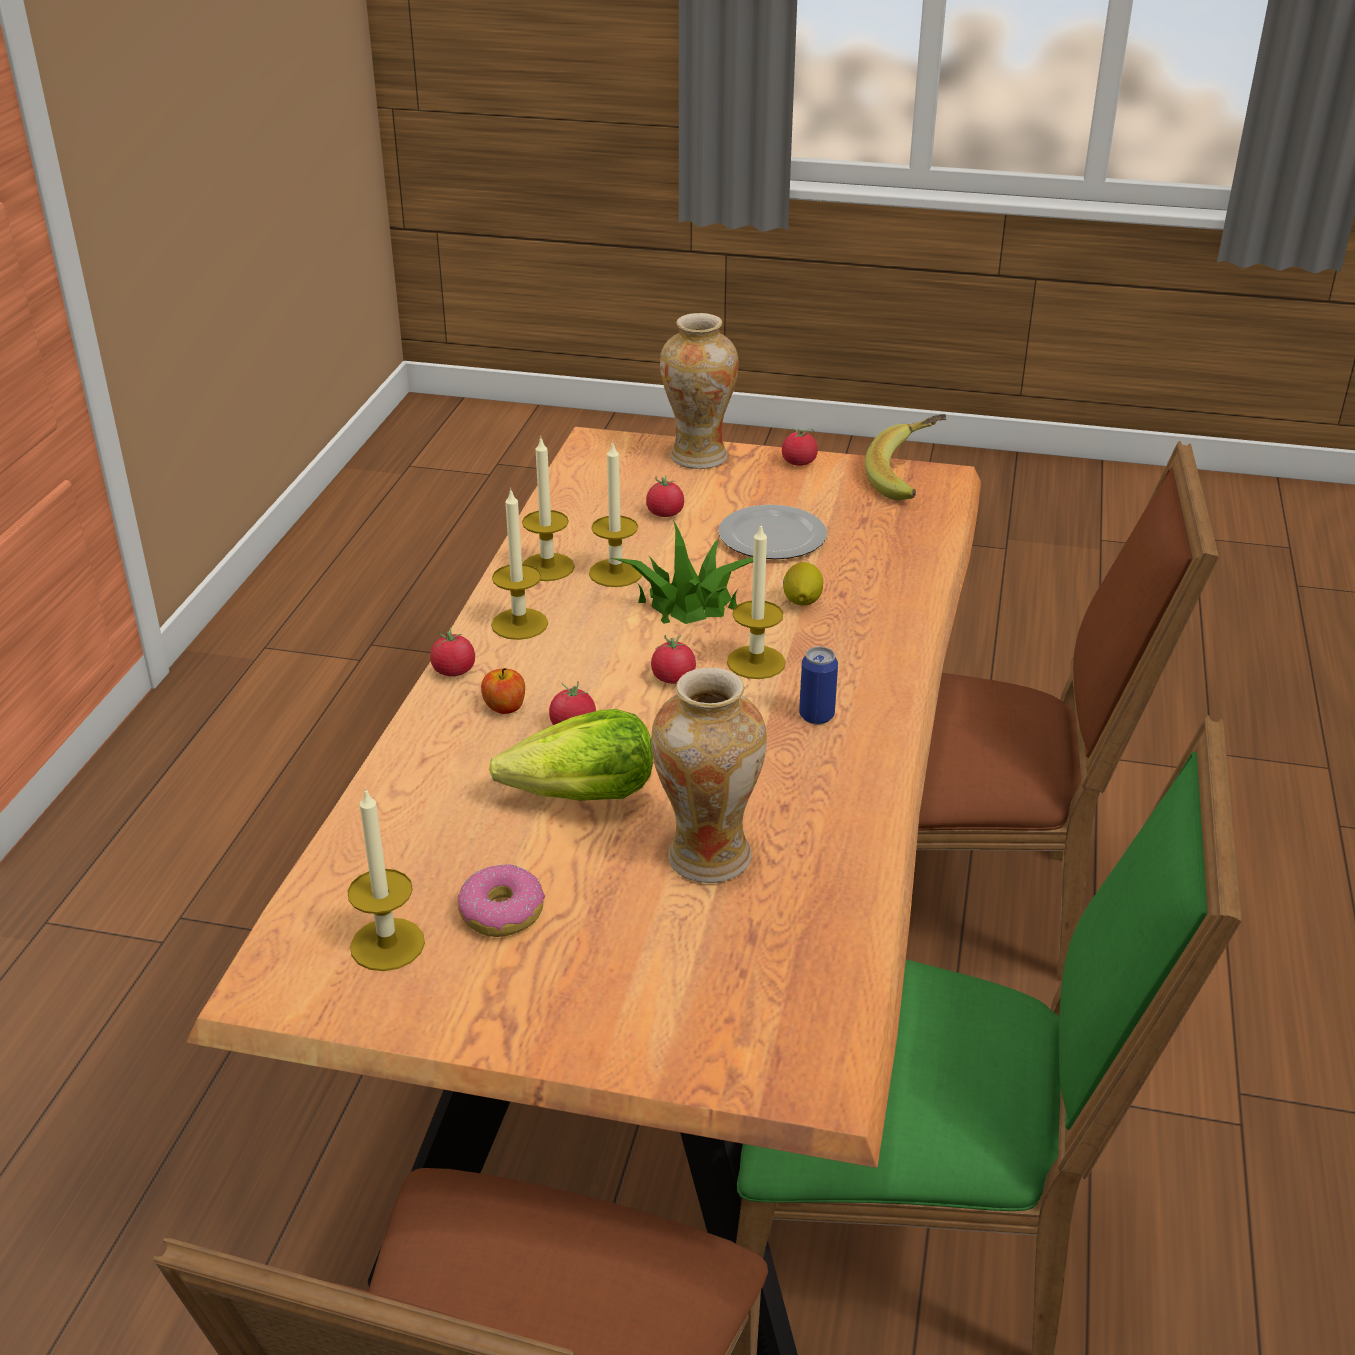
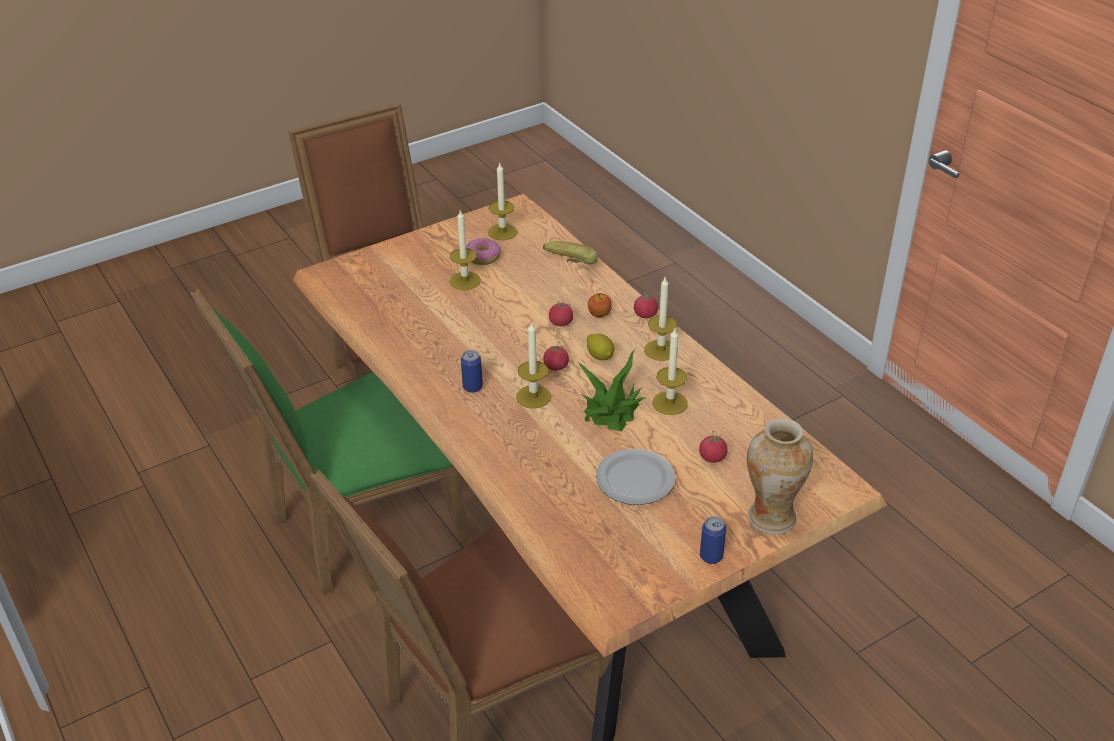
camera: 135 degrees right, 5 degrees up
(547, 567) = (704, 385): candle -> candle (465, 281)
(582, 796) = (515, 302): lettuce -> none
(708, 856) = (440, 310): vase -> none
(799, 463) = (711, 556): tomato -> can
(801, 602) = (560, 444): lemon -> lemon (600, 356)
(910, 479) = (627, 591): banana -> banana (566, 268)

